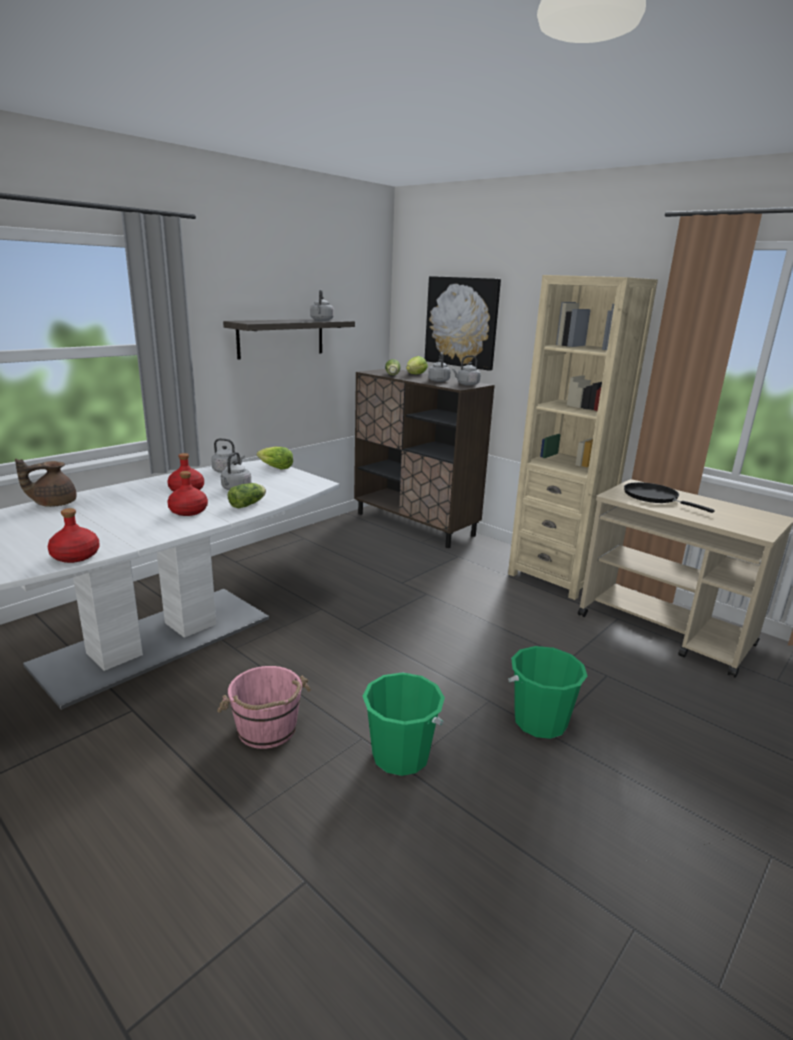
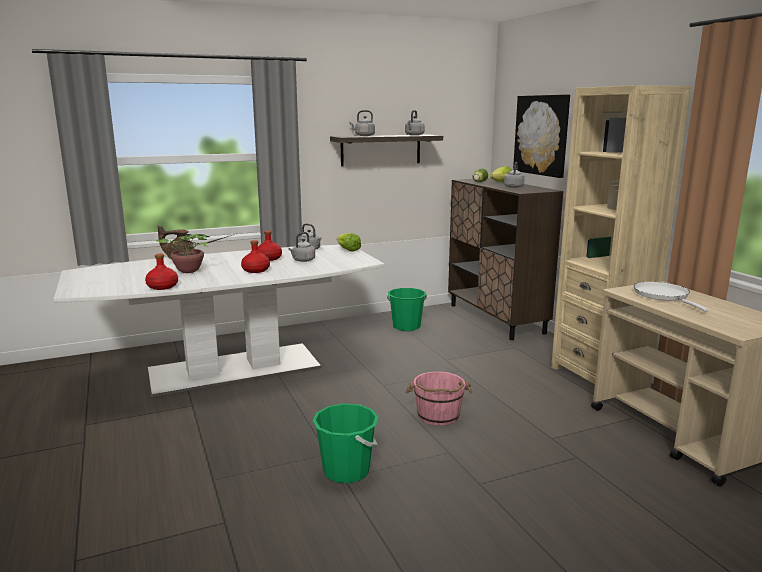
camera: 25 degrees right, 5 degrees down
(91, 522) = (190, 270): none -> potted plant
(248, 504) = (300, 270): lettuce -> none
(267, 730) = (266, 434): pink bucket -> pink bucket (438, 416)
(466, 384) = (535, 190): grey kettle -> grey kettle (363, 135)
(540, 722) = (480, 475): green bucket -> green bucket (406, 326)
(654, 497) = (663, 296): black frying pan -> white frying pan

